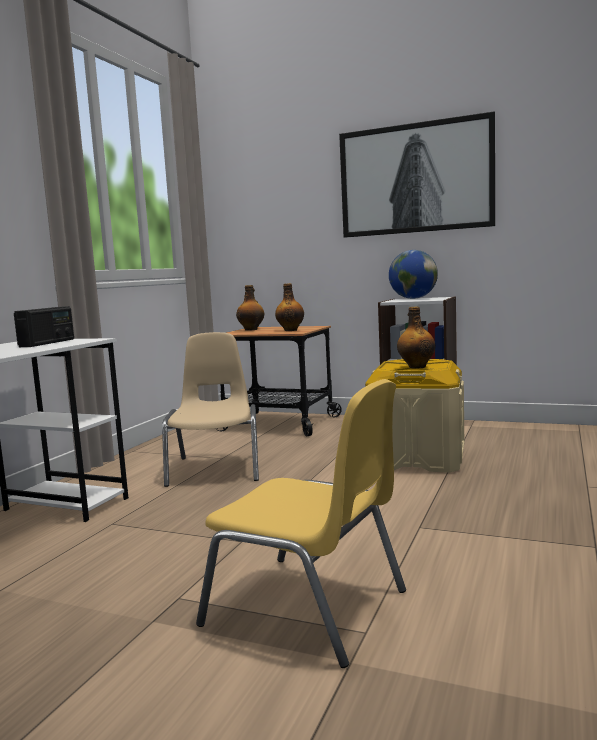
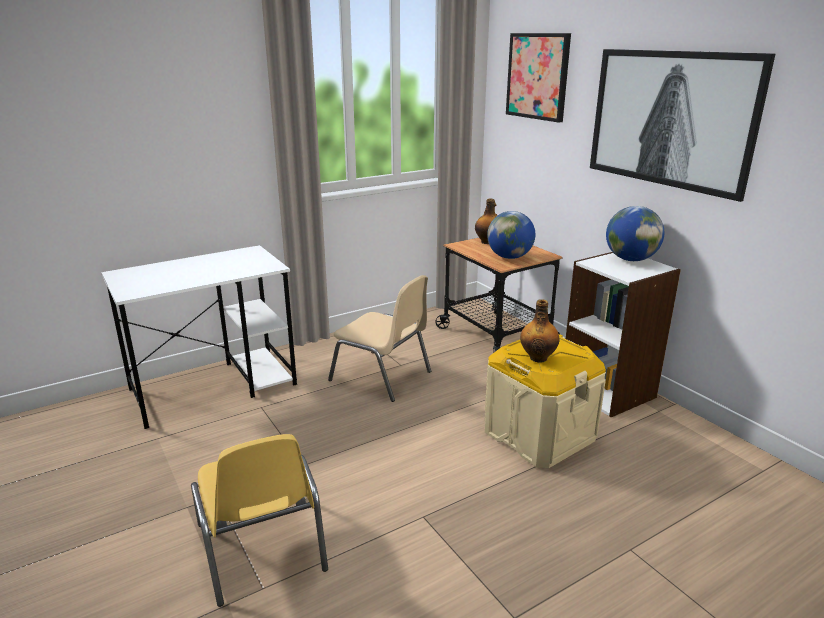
camera: 35 degrees right, 15 degrees up
(47, 343) = (243, 263): radio -> none
(216, 468) = (382, 376): beige chair -> beige chair turned 90 degrees clockwise
(267, 171) = (538, 76): none -> picture
(290, 330) = (509, 257): bottle -> globe

